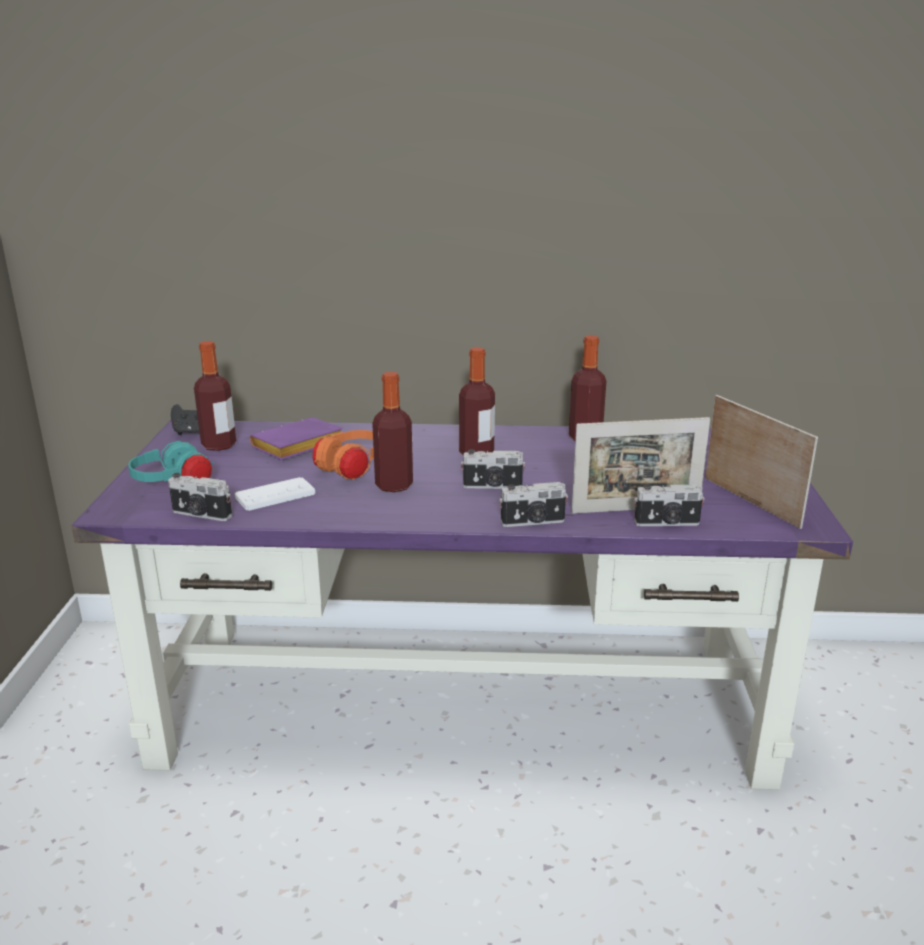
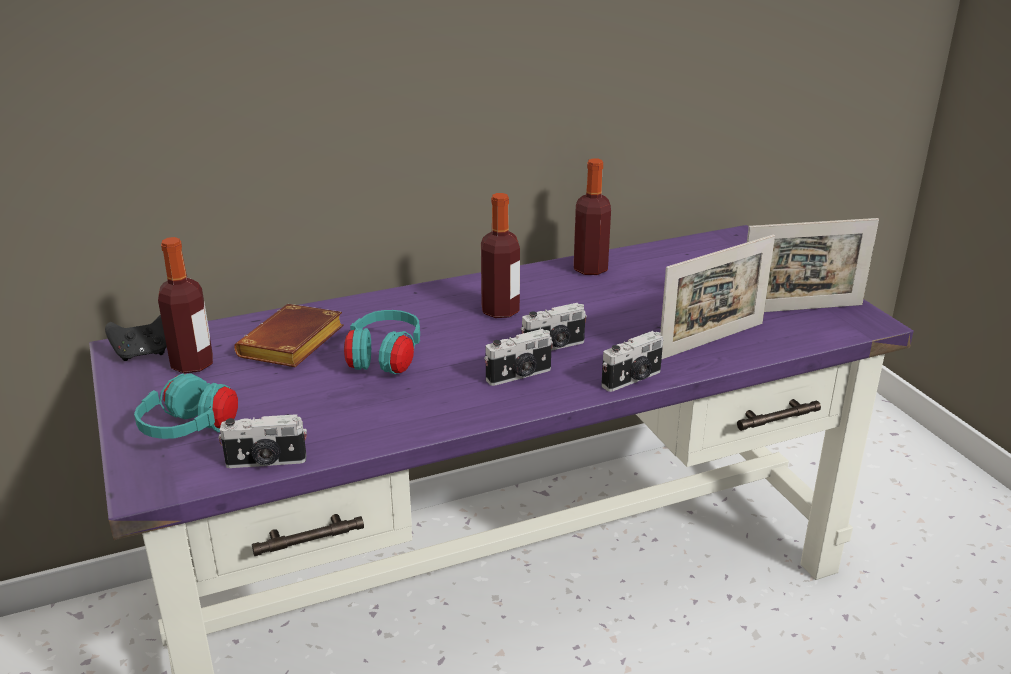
camera: 25 degrees left, 5 degrees up
(275, 495) = (330, 414): white game controller -> none
(297, 447) = (292, 346): purple book -> brown book
(352, 469) = (385, 360): orange headphones -> turquoise headphones
(394, 485) = (451, 370): bottle -> none
(667, 523) = (753, 350): camera -> camera (520, 376)
(750, 502) = (800, 309): picture frame -> picture frame turned 135 degrees clockwise

